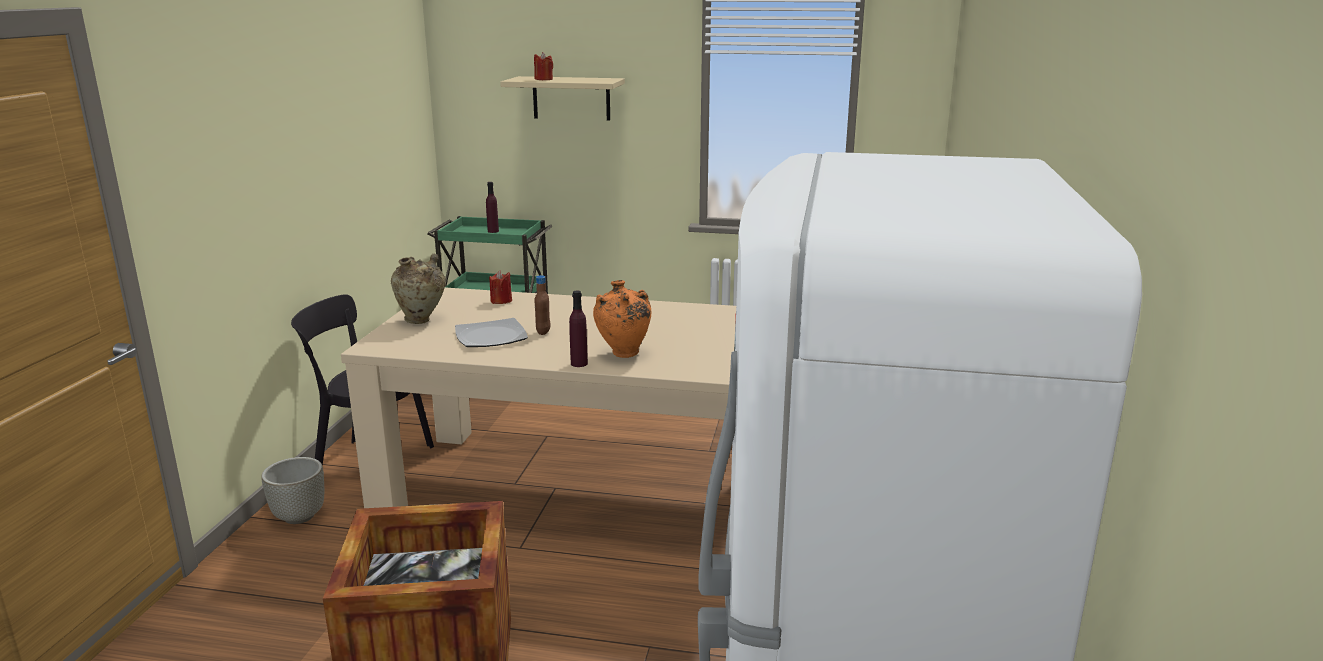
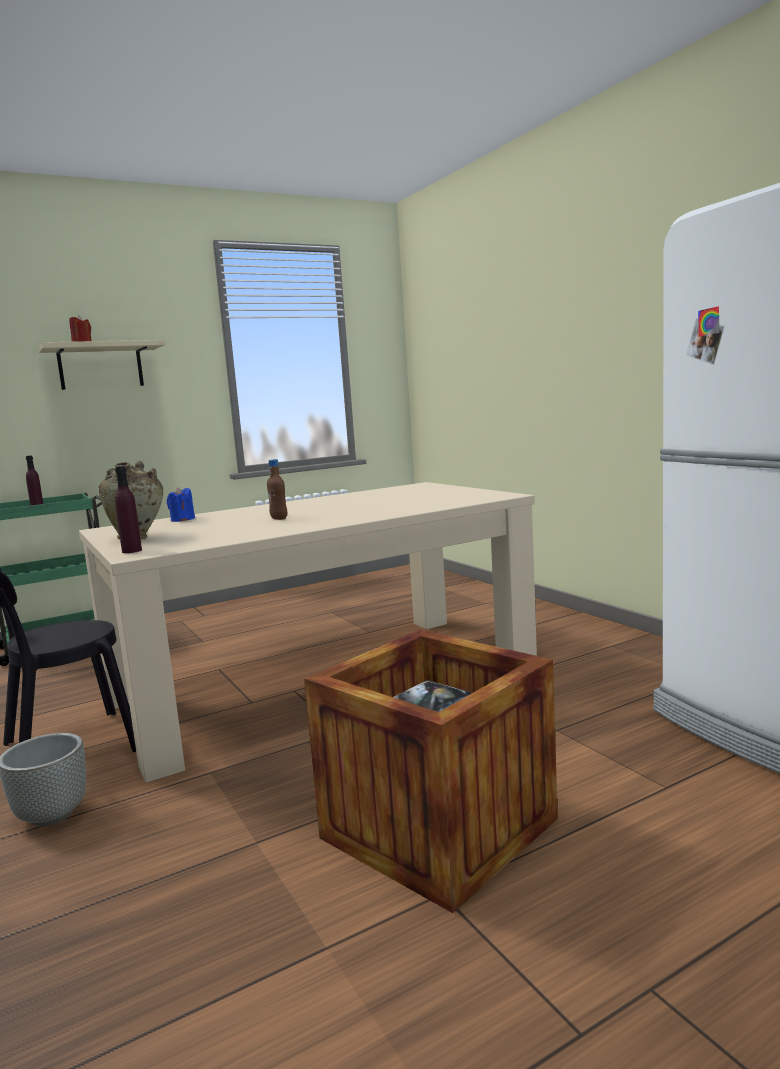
camera: 40 degrees left, 10 degrees down
(490, 336) = (239, 528): plate -> none
(501, 301) = (182, 520): red candle -> blue candle
(579, 363) = (364, 518): purple bottle -> purple bottle (132, 551)
(623, 355) = (382, 510): orange vase -> none

